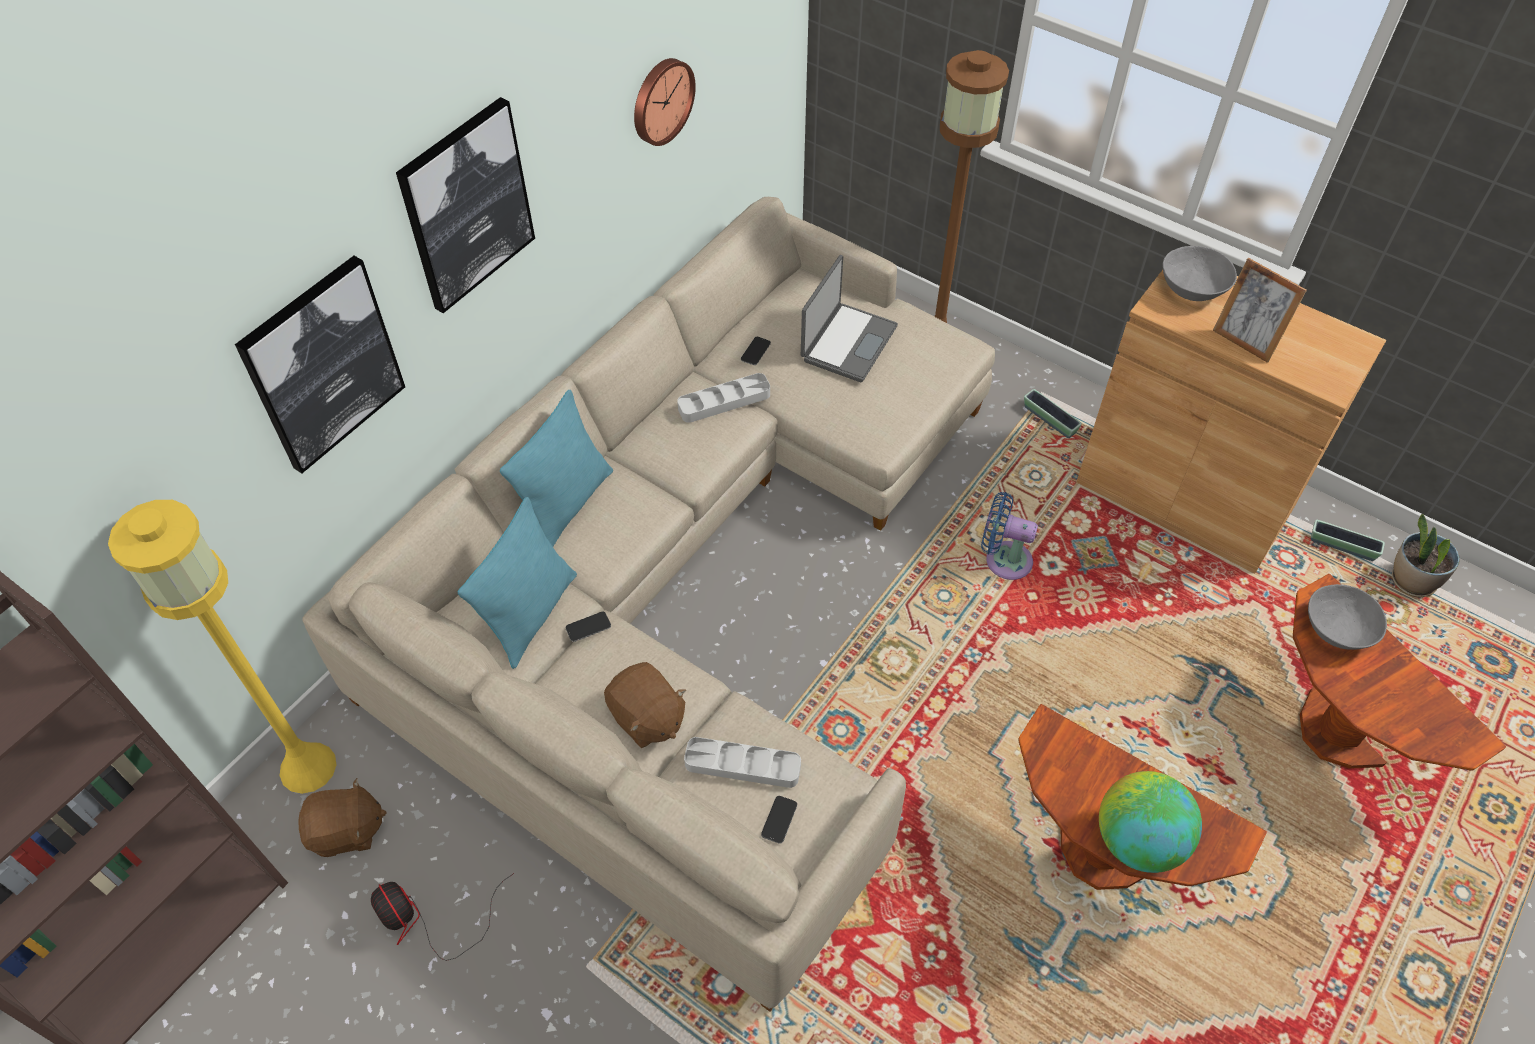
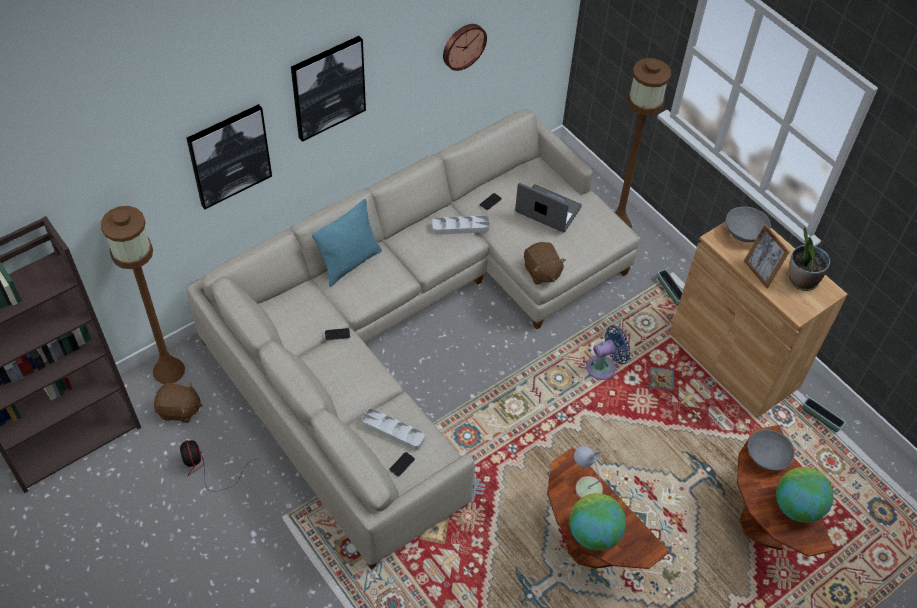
camera: 15 degrees right, 0 degrees up
(308, 766) = (169, 370): yellow floor lamp -> brown floor lamp
(531, 614) = (308, 319): turquoise pillow -> none
(647, 718) = (351, 392): brown plush toy -> brown plush toy (541, 272)
(847, 343) = (547, 211): laptop -> laptop turned 105 degrees counterclockwise
(1003, 559) = (604, 367): blue fan -> blue fan turned 120 degrees clockwise
(1088, 760) = (585, 484): none -> table lamp
(1411, 581) = (855, 451): potted plant -> potted plant (801, 280)
(1419, 695) = (796, 507): none -> globe

